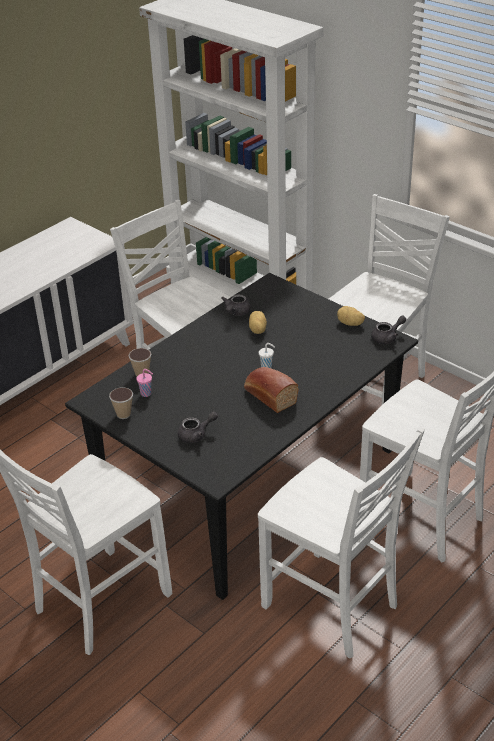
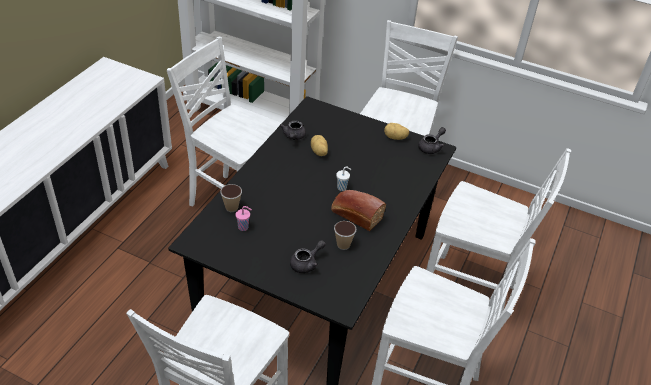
camera: 20 degrees left, 5 degrees up
(123, 414) = (230, 252): cup -> cup (343, 245)

